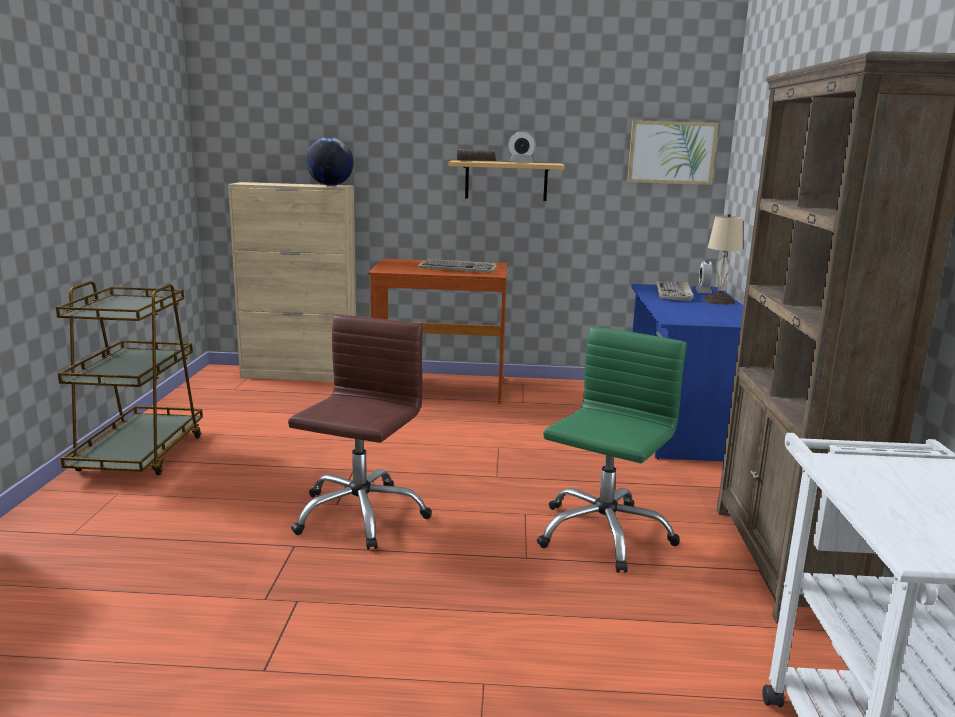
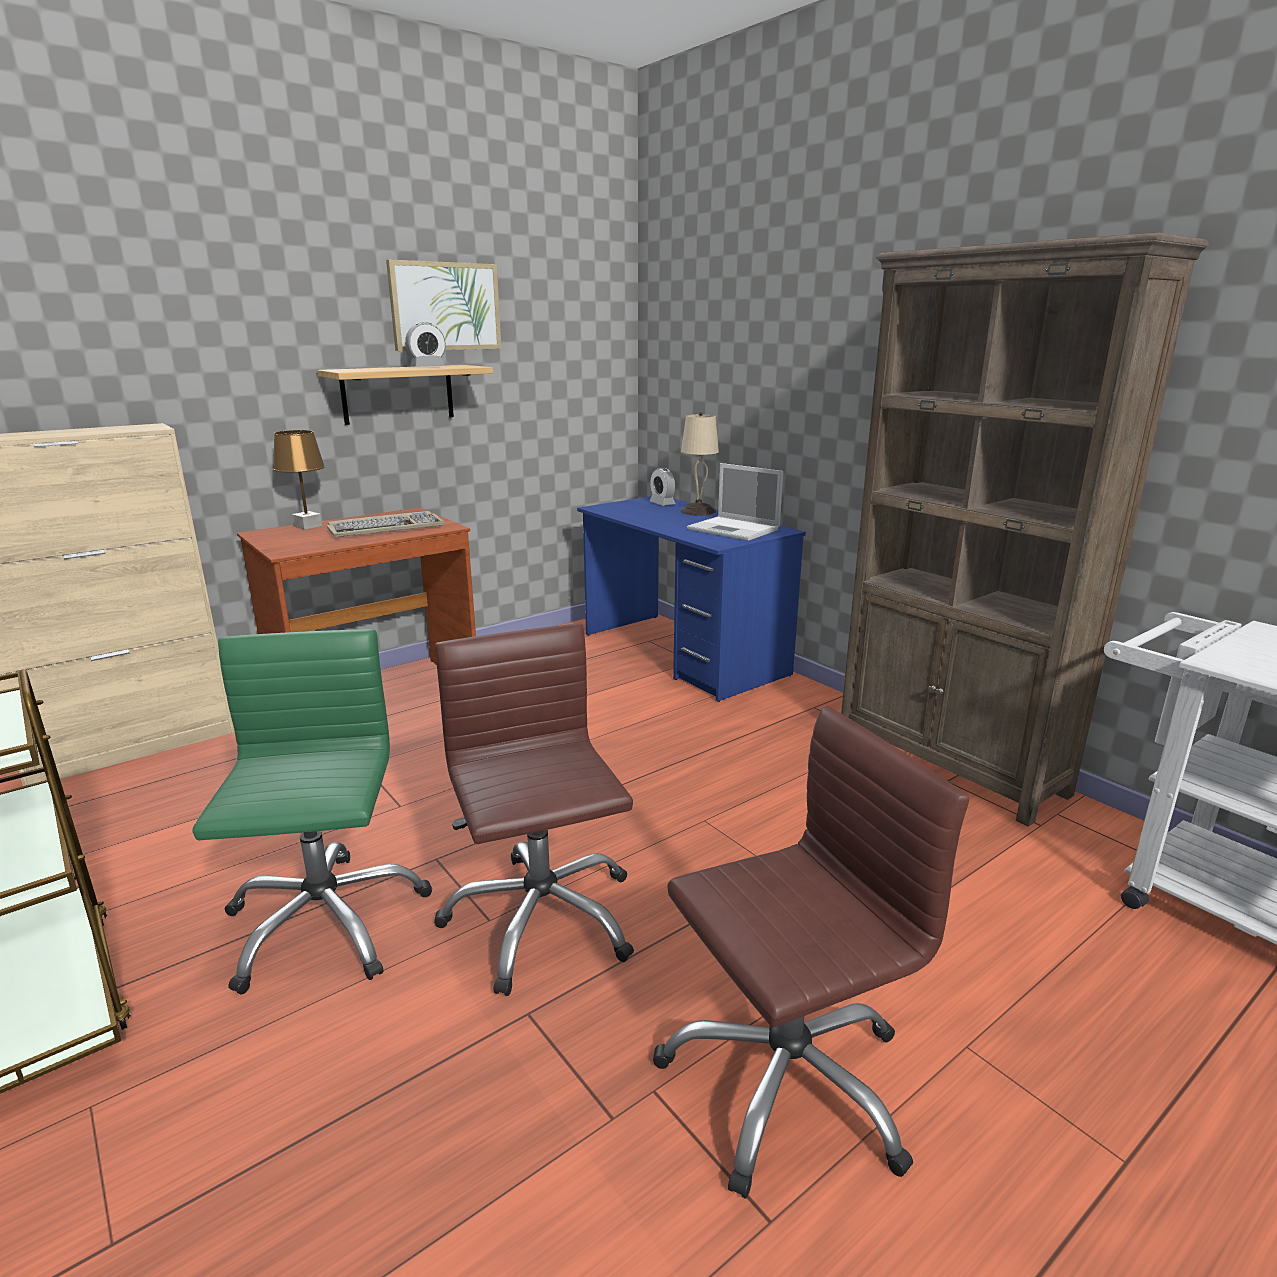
camera: 40 degrees left, 5 degrees up
(330, 185) = (130, 427): globe -> none
(361, 634) = (785, 1079): none -> brown office chair
(422, 261) = (307, 526): none -> brown table lamp
(476, 161) = (364, 369): brown book -> none
(603, 533) = (798, 807): green office chair -> green office chair (324, 922)
(671, 152) = (583, 343): picture -> picture (445, 306)
(674, 293) = (643, 511): keyboard -> none
(714, 316) = (734, 529): none -> laptop

